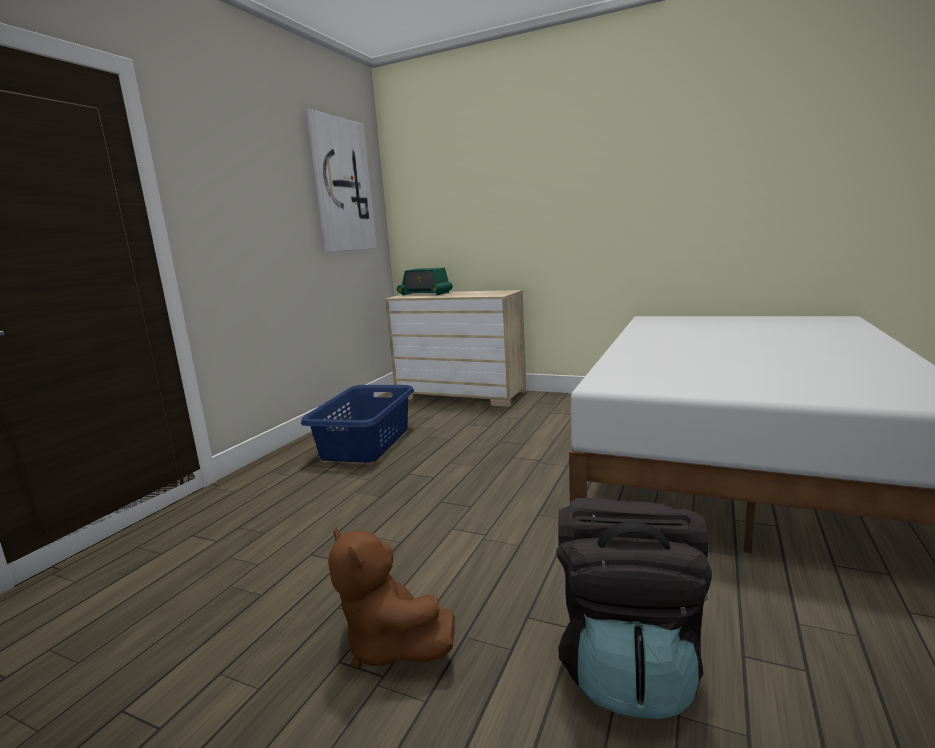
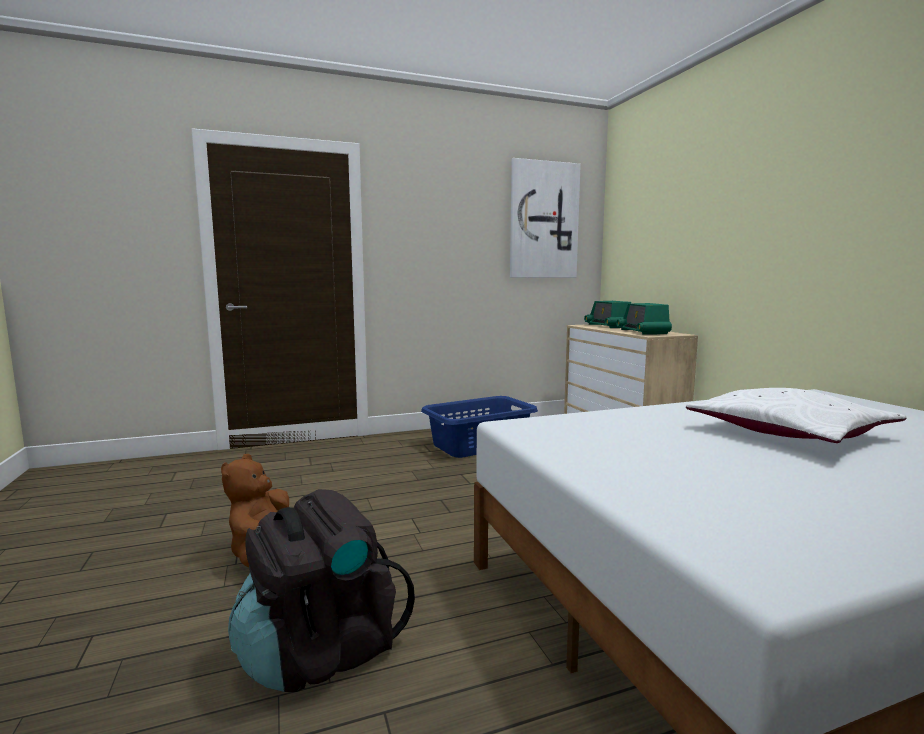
camera: 45 degrees right, 5 degrees down
(477, 293) = (643, 332): none -> radio
(721, 341) = (789, 433): none -> white pillow

